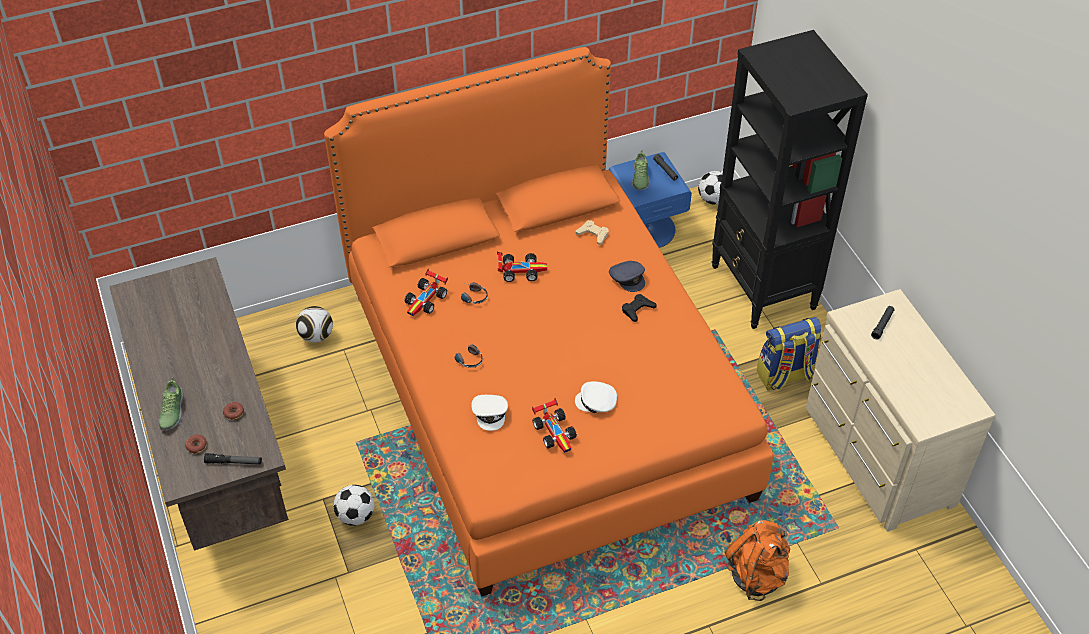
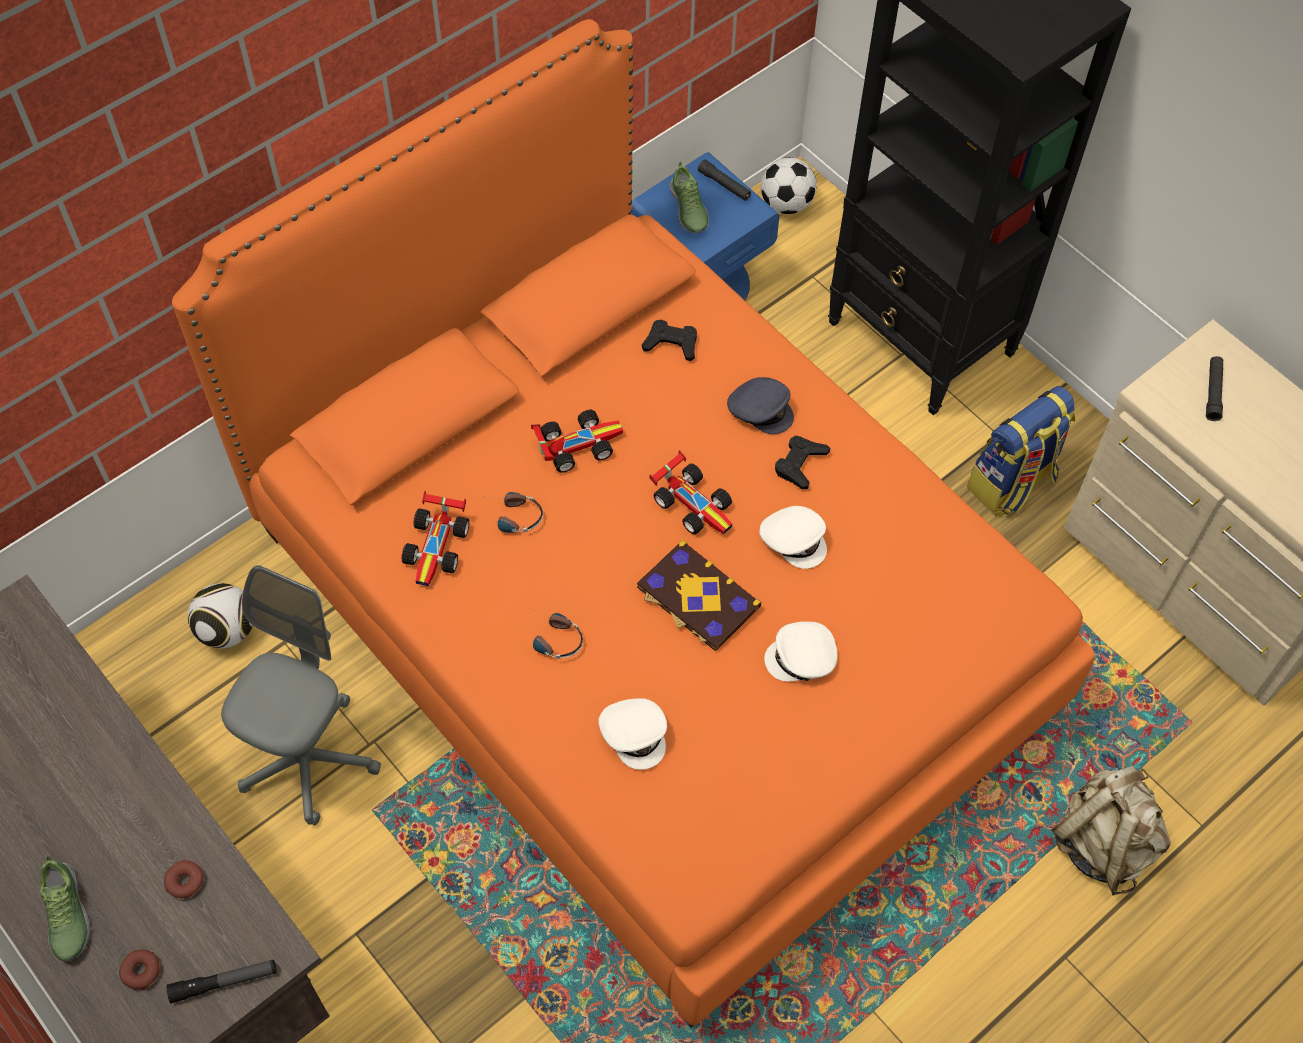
camera: 20 degrees left, 10 degrees up
(333, 408) = (309, 759): none -> grey office chair
(356, 516) = (425, 947): football -> none
(552, 358) = (697, 598): none -> book
(555, 431) = (758, 735): toy car -> toy car (694, 503)
(593, 234) = (671, 343): beige game controller -> black game controller
(618, 345) = (794, 539): none -> white cap
(757, 574) = (1103, 843): orange backpack -> beige backpack

